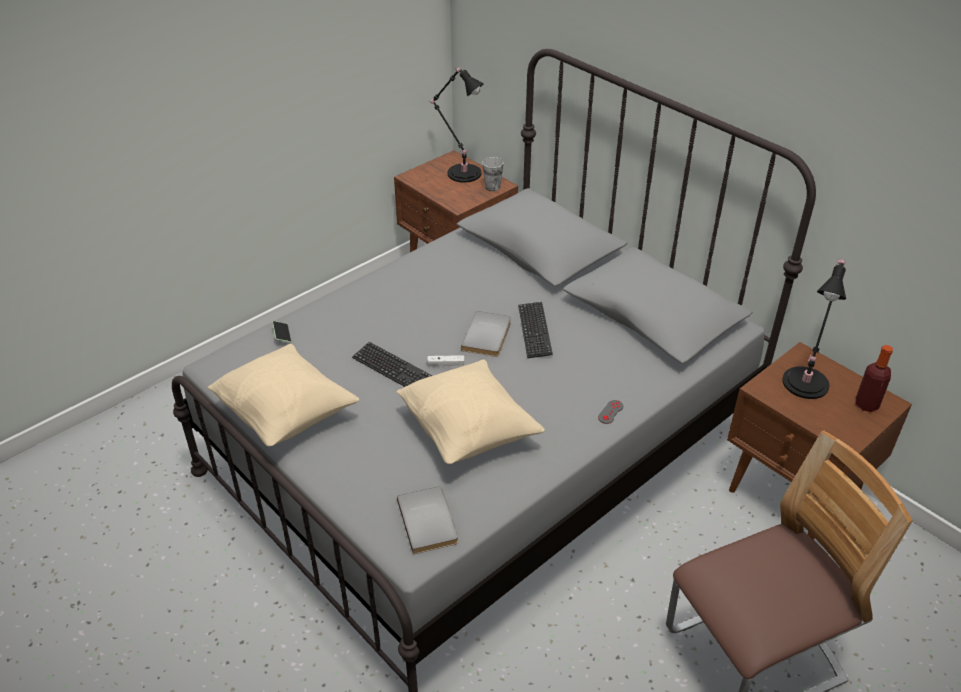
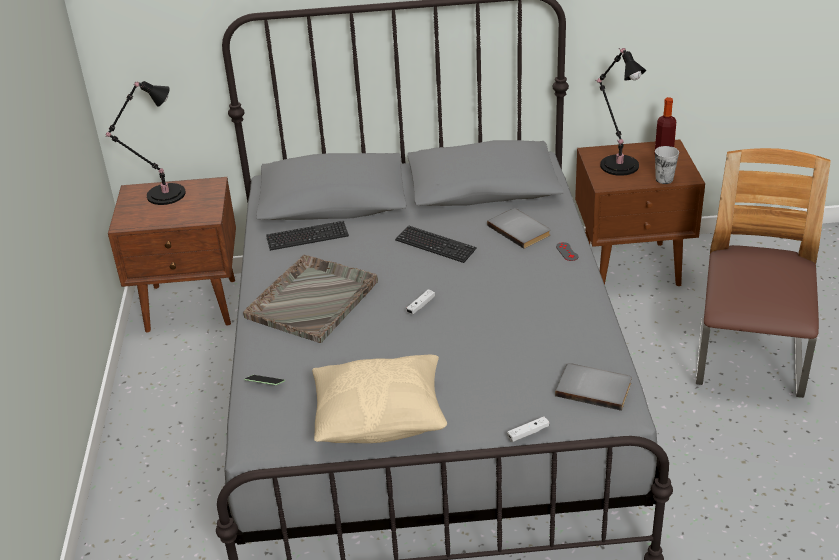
camera: 50 degrees left, 5 degrees down
(333, 506) = (528, 433): none -> white game controller
(392, 368) = (392, 336): keyboard -> keyboard (307, 237)
(400, 305) = (313, 299): none -> grey tray
(468, 432) = (515, 328): beige pillow -> none
(488, 336) = (413, 270): grey book -> grey book (520, 229)
(492, 187) = (209, 189): cup -> cup (664, 179)

